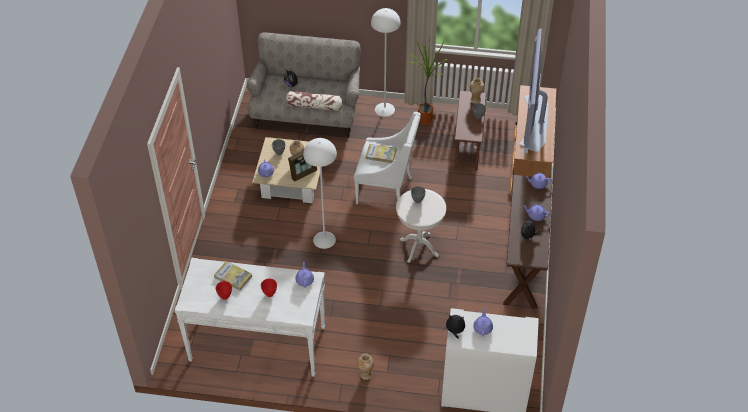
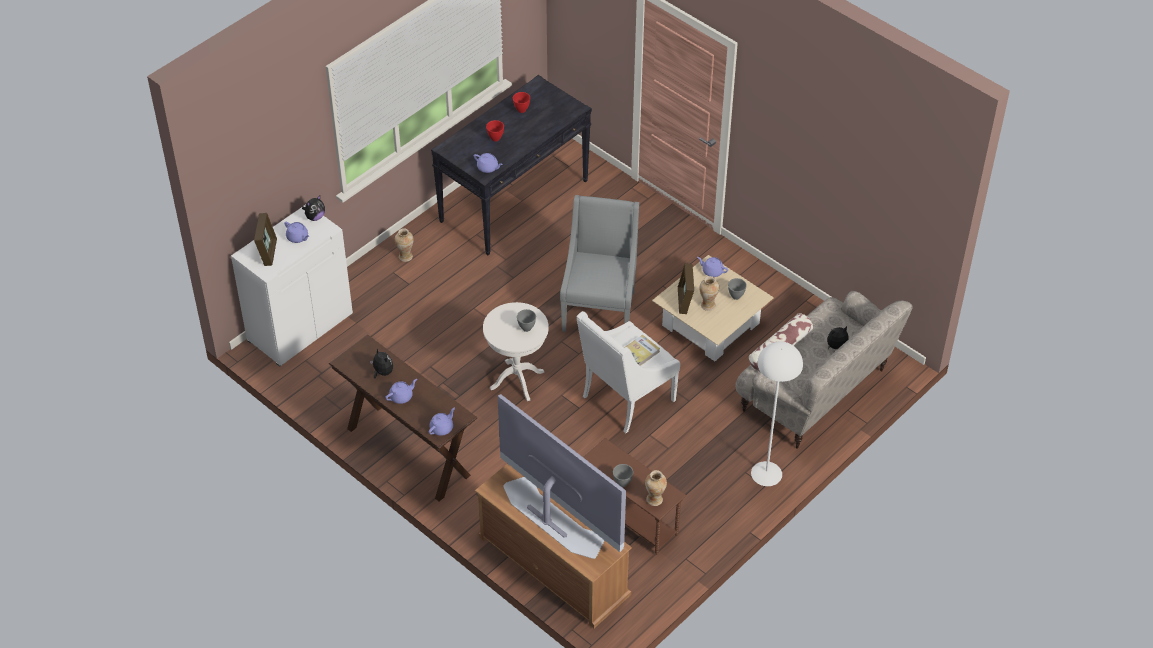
camera: 125 degrees right, 0 degrees up
(233, 277) = (540, 124): book -> none
(257, 344) = (514, 200): white console table -> black console table
(324, 239) = (600, 309): white floor lamp -> grey armchair
(425, 119) = (714, 504): potted plant -> none
(512, 336) = (268, 252): none -> picture frame

